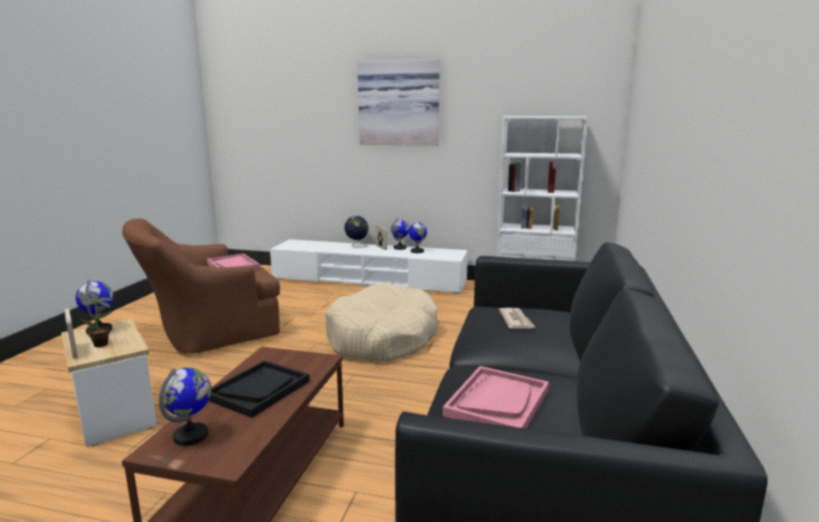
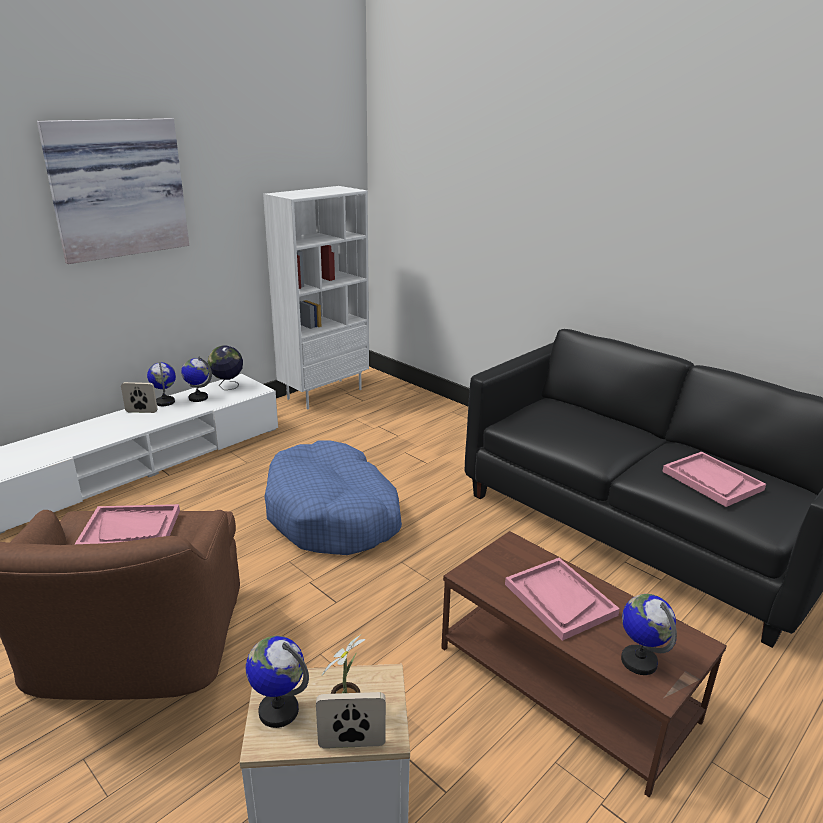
camera: 60 degrees left, 10 degrees up
(258, 390) = (559, 599): black tray -> pink tray
(356, 246) = (102, 423): globe -> globe (228, 387)
(382, 338) = (333, 515): beige dog bed -> blue dog bed
(516, 321) = (570, 422): newspaper -> none

